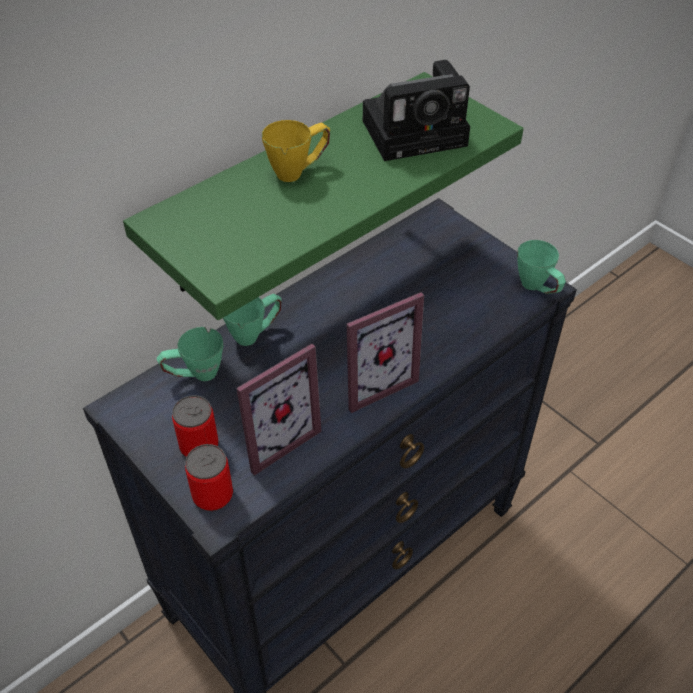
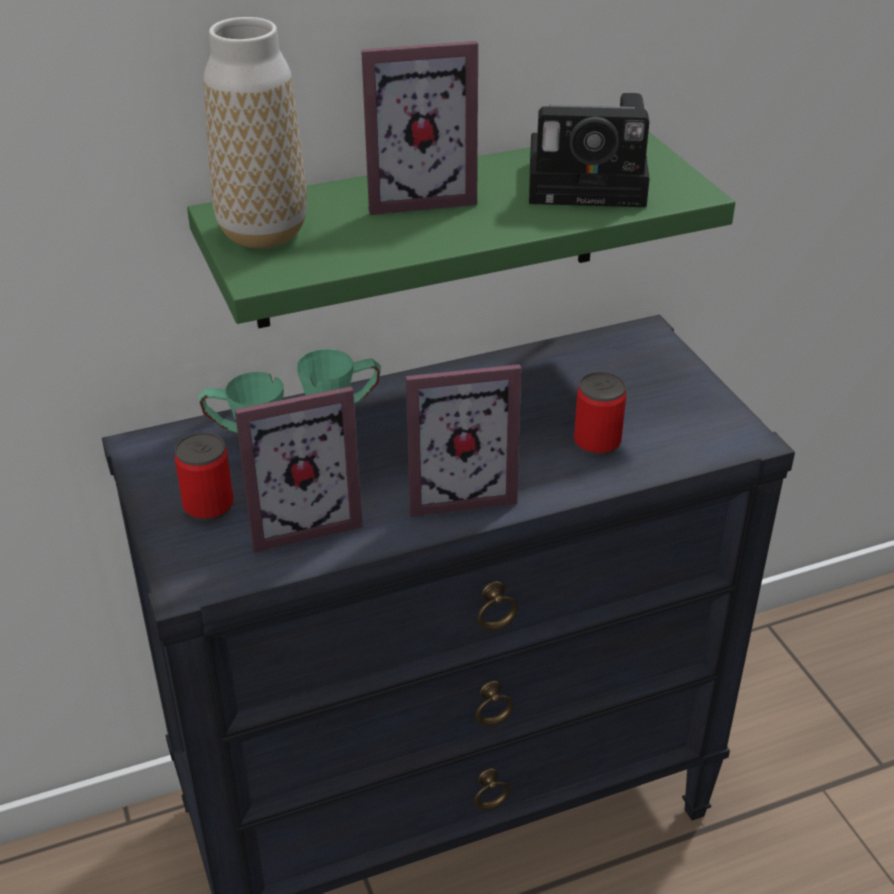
camera: 20 degrees right, 10 degrees down
(200, 234) = (263, 233): none -> vase
(213, 495) = (195, 560): can -> can (597, 443)
(299, 171) = (418, 196): yellow mug -> picture frame
(537, 289) = (738, 440): green mug -> none

